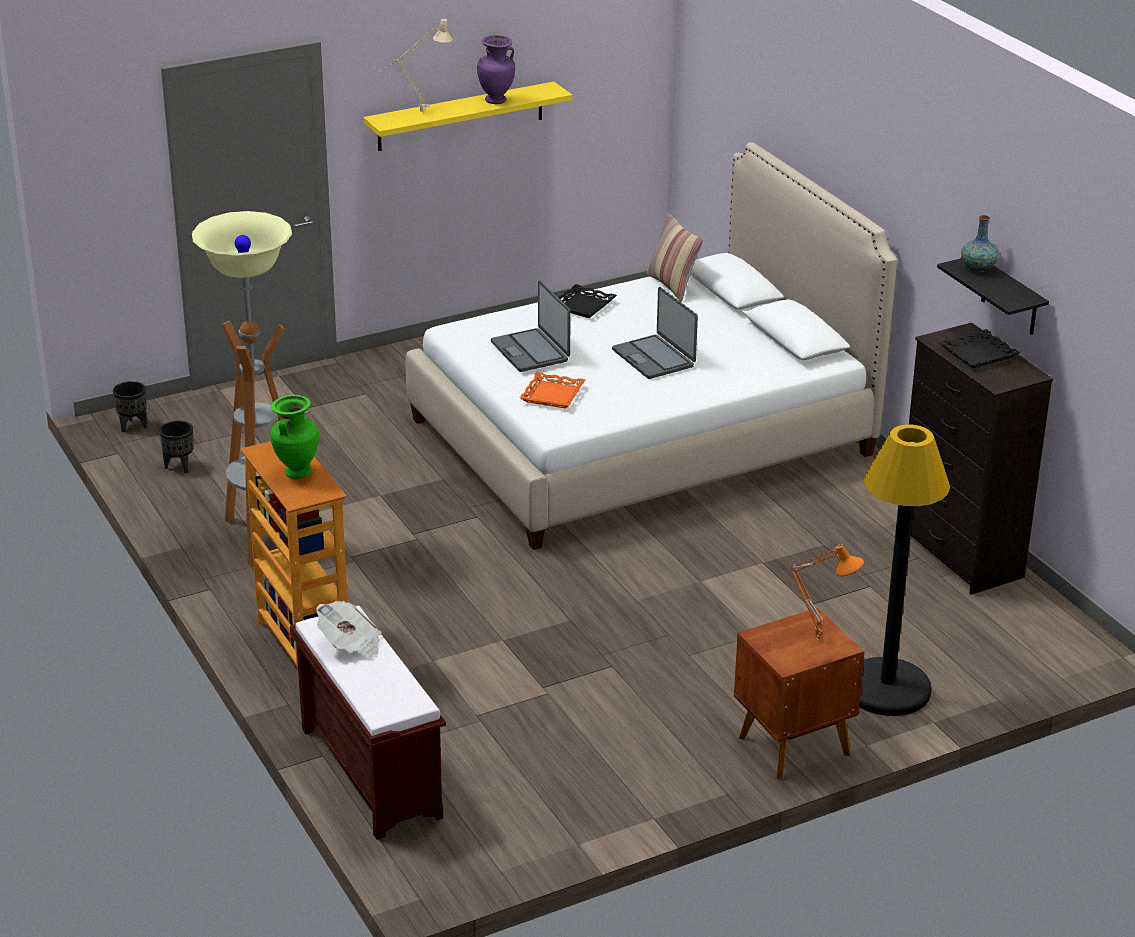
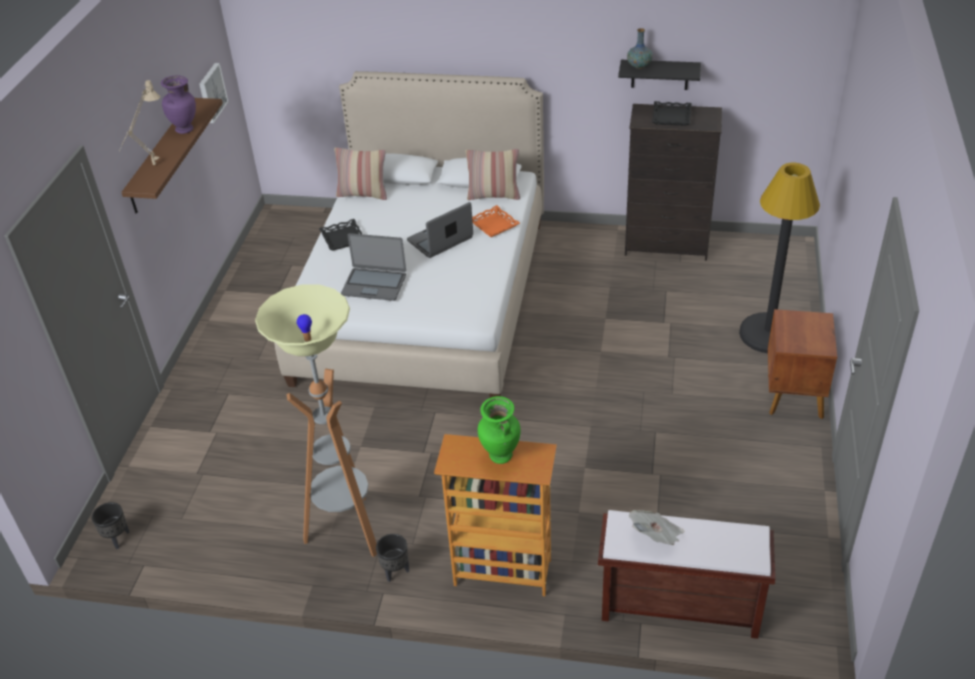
camera: 50 degrees left, 10 degrees up
(180, 466) = (204, 536): black planter -> black planter (395, 571)
(460, 116) = (162, 156): yellow shelf -> brown shelf
(552, 395) = (436, 300): orange tray -> orange tray (493, 225)
(602, 94) = (211, 92): none -> picture
(654, 358) = (440, 240): laptop -> laptop turned 135 degrees clockwise
(778, 357) = (493, 195): none -> pillow
(819, 639) = (808, 323): orange table lamp -> none

